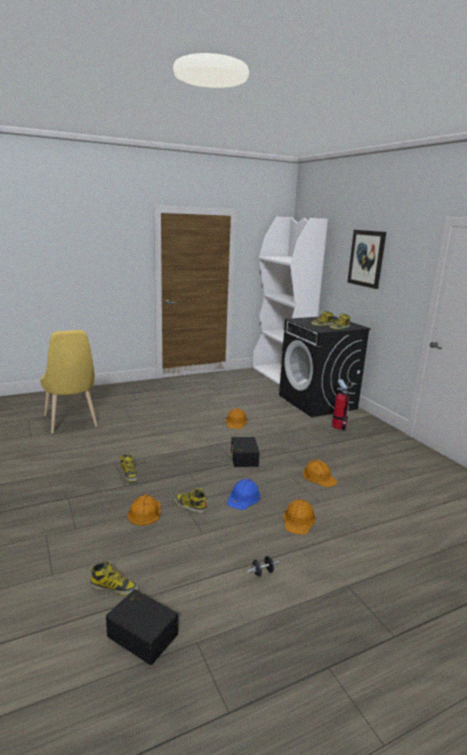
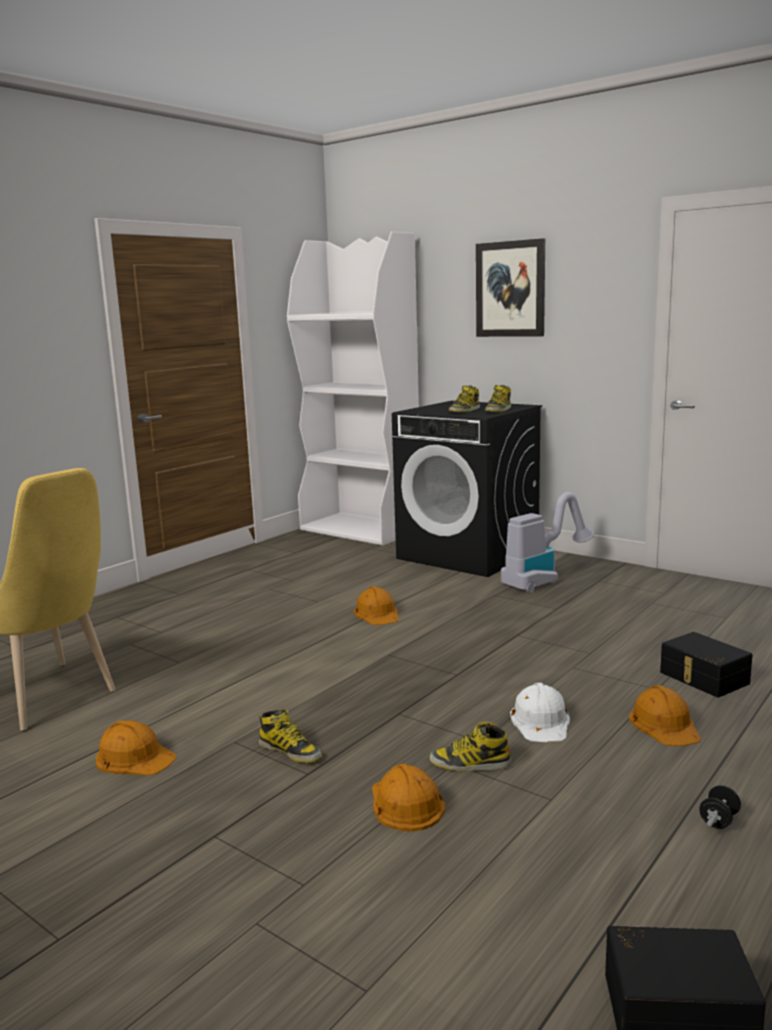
camera: 25 degrees left, 5 degrees down
(114, 587) = (519, 955): boot -> none
(243, 458) = (461, 663): black storage box -> black storage box (703, 678)
(243, 498) = (541, 721): blue hard hat -> white hard hat
(319, 477) = (609, 655): orange hard hat -> orange hard hat (134, 757)
(339, 426) = (543, 579): fire extinguisher -> vacuum cleaner

